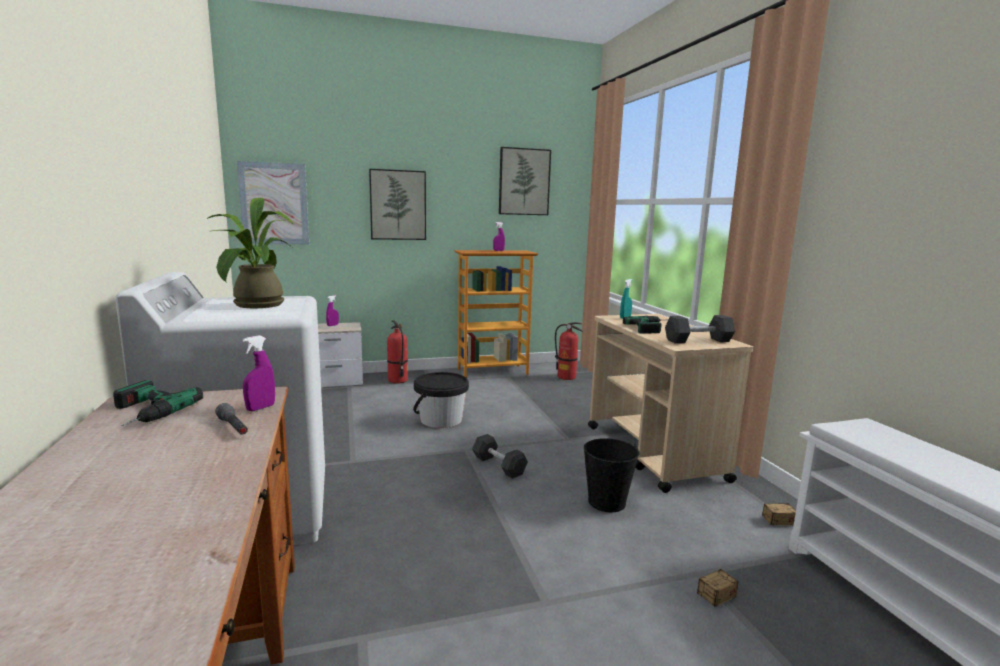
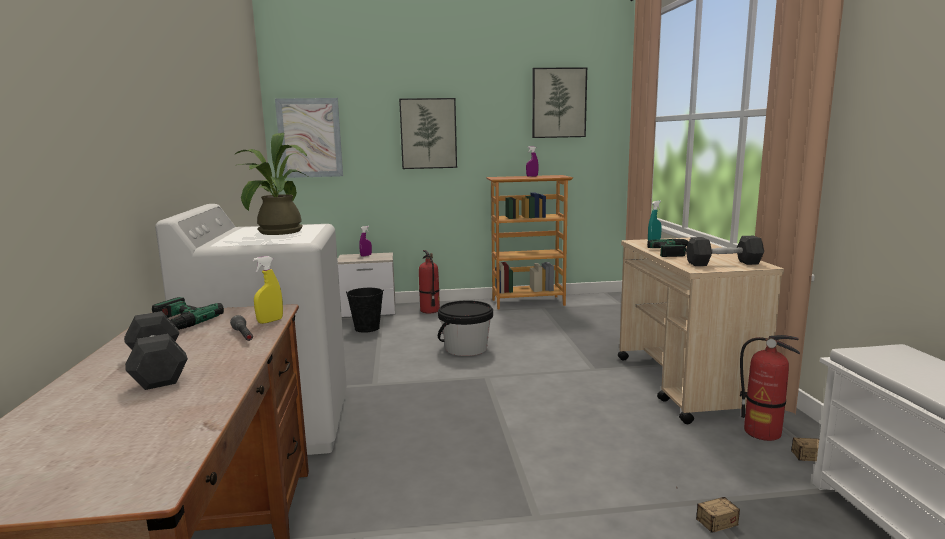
camera: 10 degrees right, 0 degrees up
(260, 408) = (270, 321): purple spray bottle -> yellow spray bottle
(499, 465) = (516, 392): grey dumbbell -> grey dumbbell (157, 368)
(566, 377) = (606, 308): fire extinguisher -> fire extinguisher (762, 433)
(606, 502) = (620, 430): black bucket -> black bucket (367, 328)

